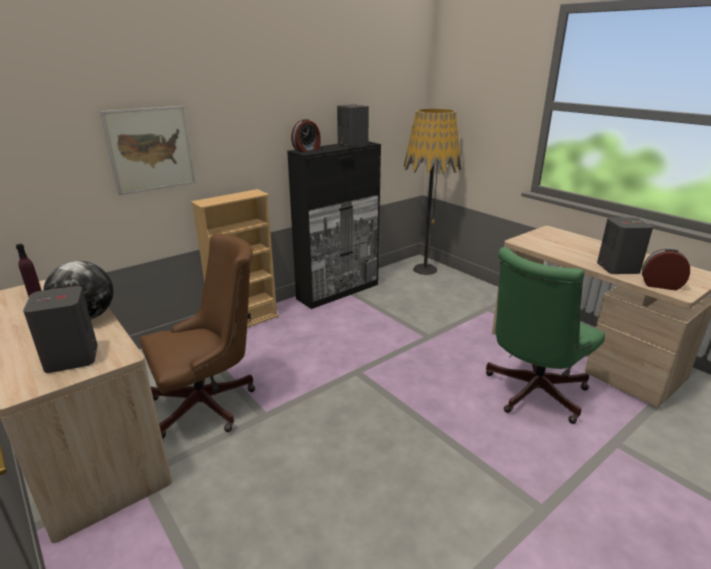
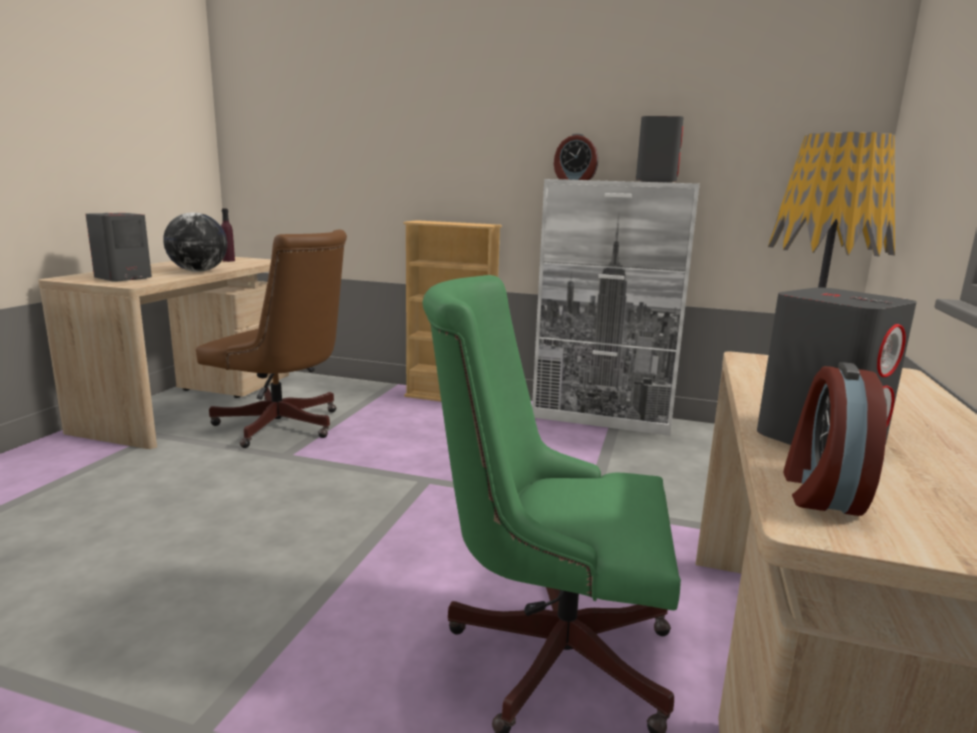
camera: 55 degrees right, 10 degrees down
(151, 149) = (388, 154): picture -> none
(338, 291) = (602, 419): black cabinet -> white cabinet
(660, 285) = (820, 491): alarm clock -> alarm clock turned 150 degrees counterclockwise

